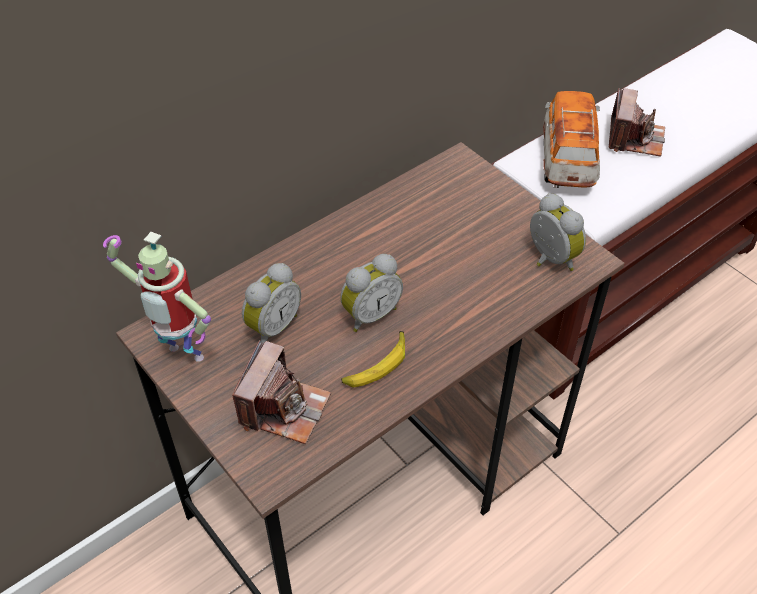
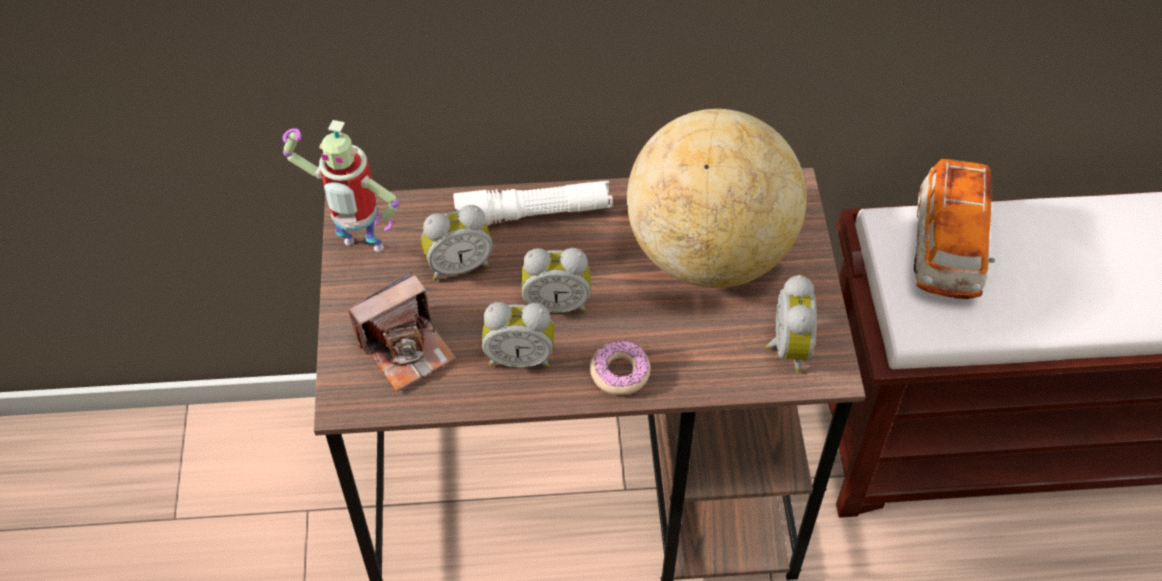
camera: 35 degrees right, 5 degrees up
(182, 357) = (360, 249): toy robot -> toy robot turned 45 degrees counterclockwise
(297, 262) = (533, 213): none -> white flashlight
(376, 365) = (520, 356): banana -> alarm clock
(445, 226) = (709, 253): none -> globe
(457, 336) = (620, 372): none -> donut
(567, 161) = (947, 249): toy car -> toy car turned 150 degrees clockwise
(634, 138) = (1055, 264): camera -> none

